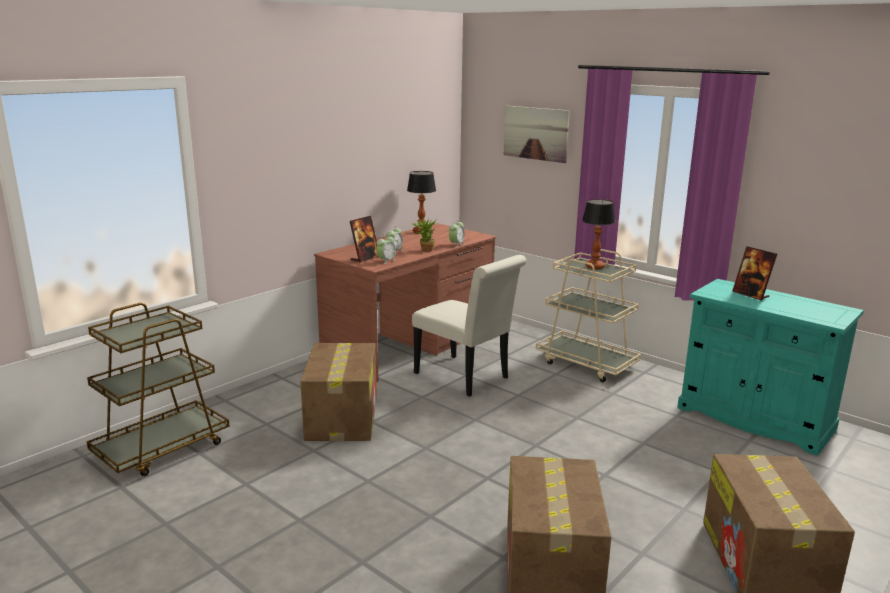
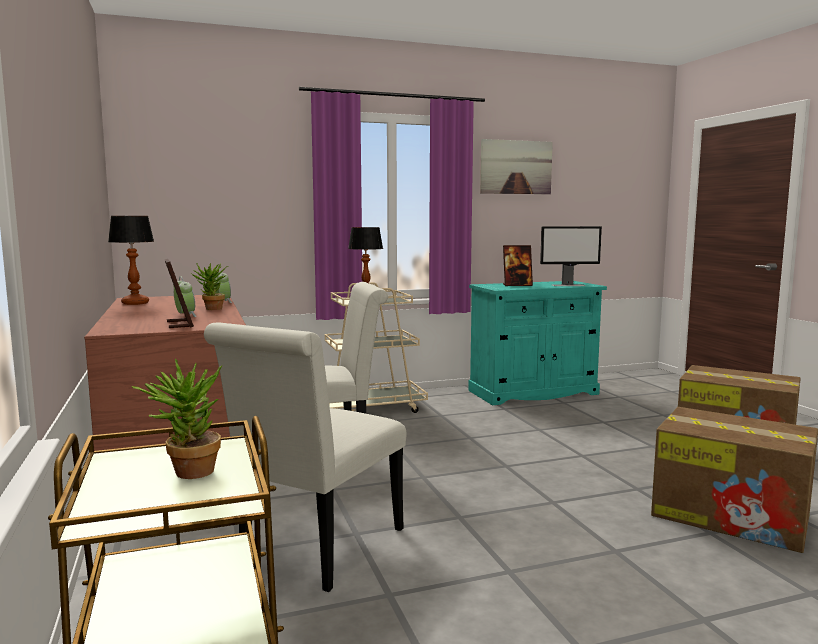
camera: 60 degrees left, 10 degrees down
(154, 330) = (186, 472): none -> potted plant
(342, 417) = (316, 551): cardboard box -> white chair
(386, 261) = (215, 321): alarm clock -> none
(536, 133) = (236, 168): picture -> picture (516, 167)
(804, 313) = (568, 285): none -> monitor

